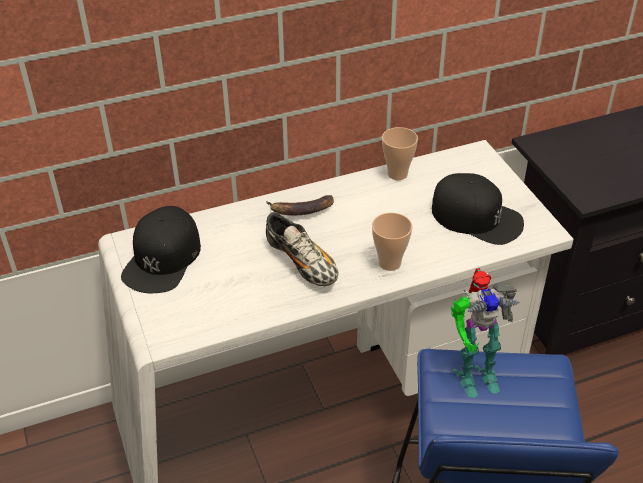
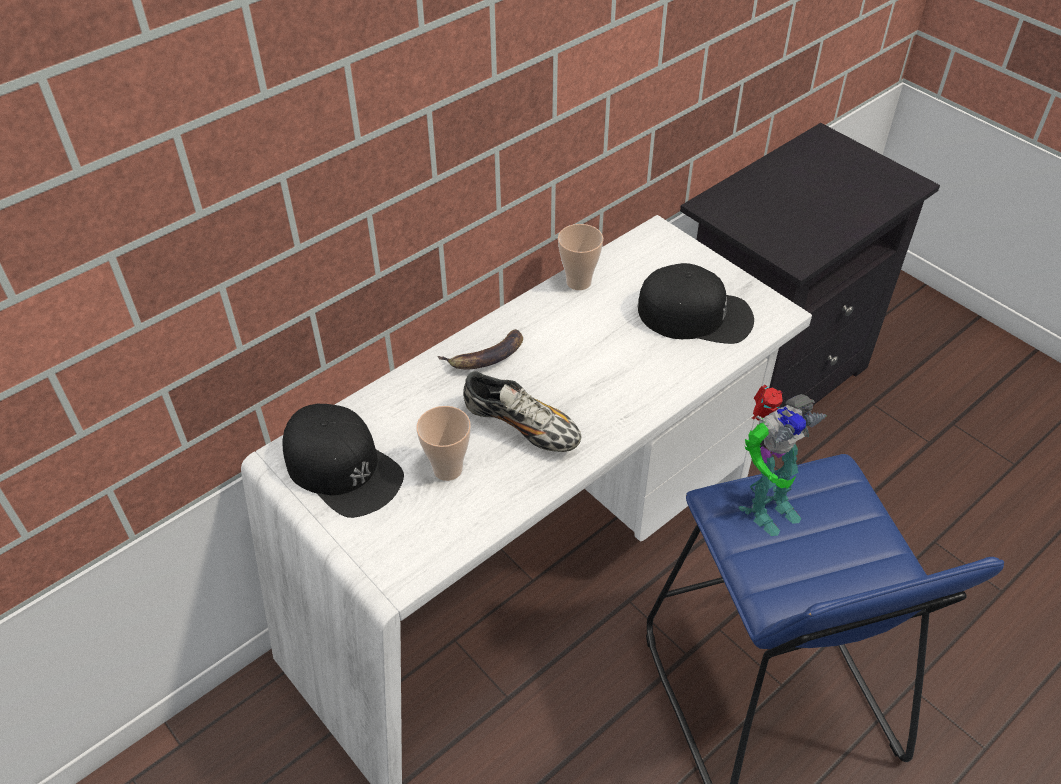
camera: 20 degrees left, 5 degrees up
(163, 258) = (343, 467): black cap -> black cap turned 45 degrees counterclockwise
(389, 263) = (625, 399): cup -> cup (447, 469)

